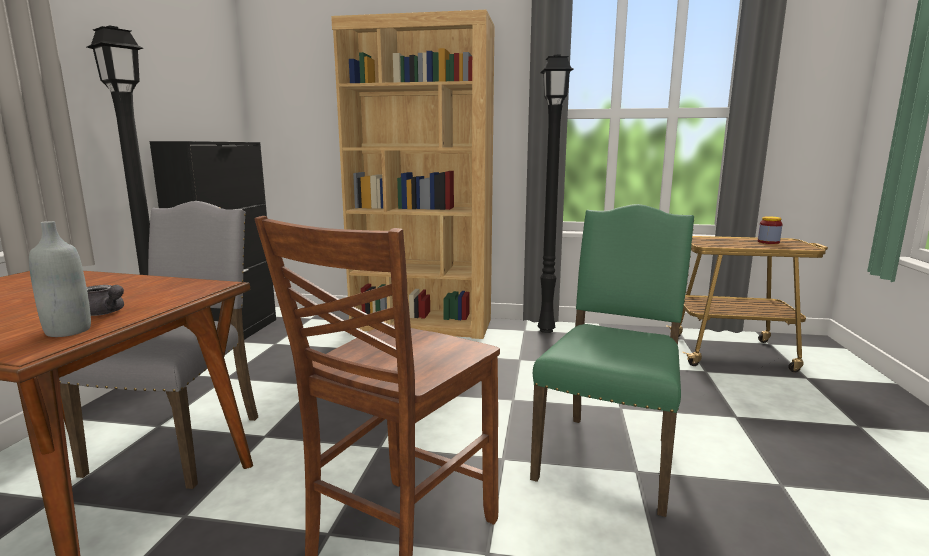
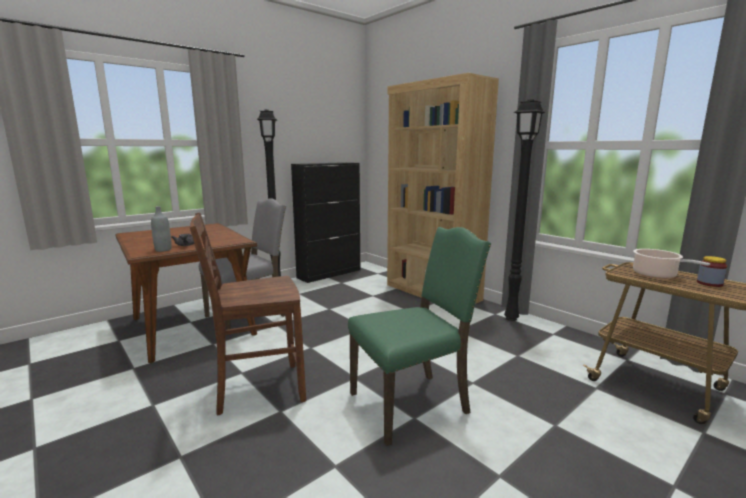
camera: 40 degrees right, 0 degrees up
(728, 242) = (656, 275): none -> cooking pot

